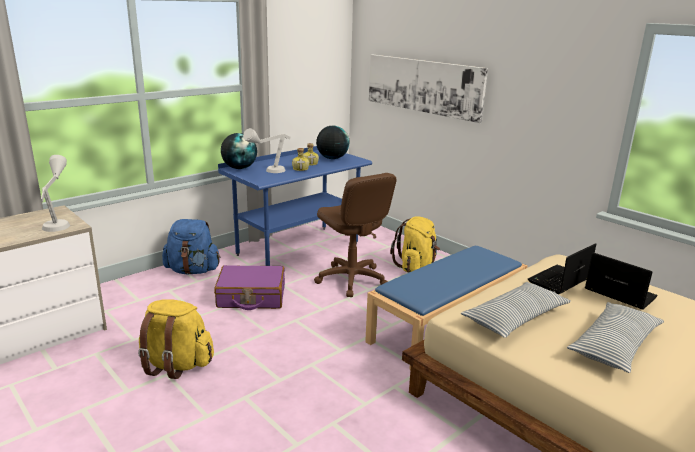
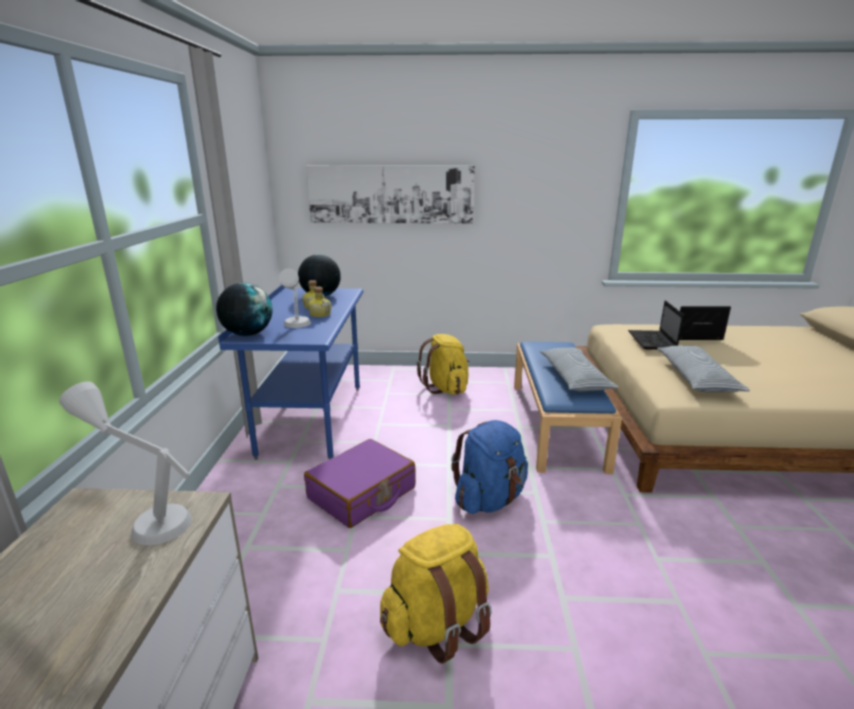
camera: 45 degrees left, 0 degrees up
(193, 271) = (232, 505): blue backpack -> blue backpack (489, 499)
(351, 280) = (419, 424): brown office chair -> none
(614, 346) = (765, 369): pillow -> pillow (574, 378)

